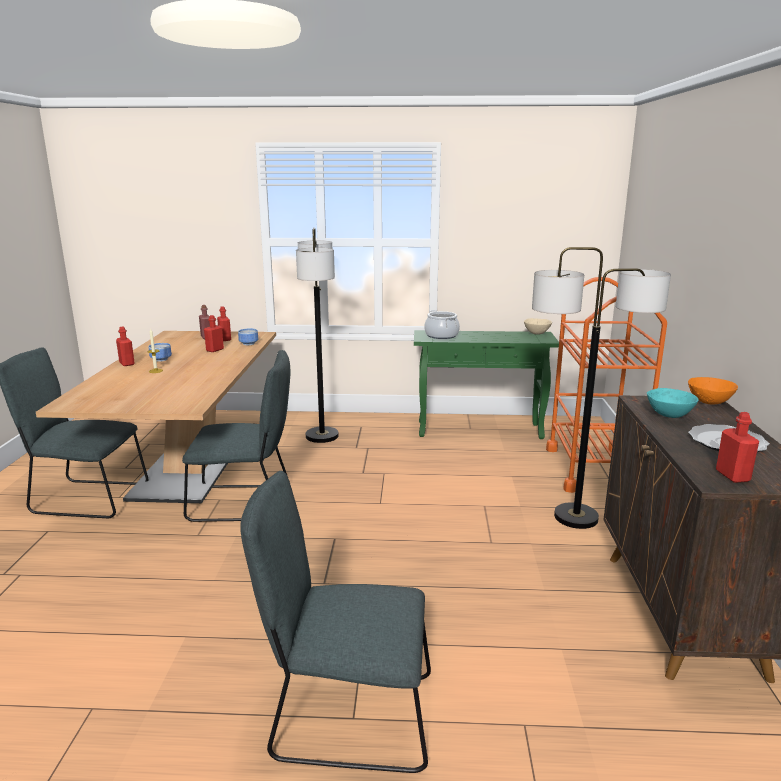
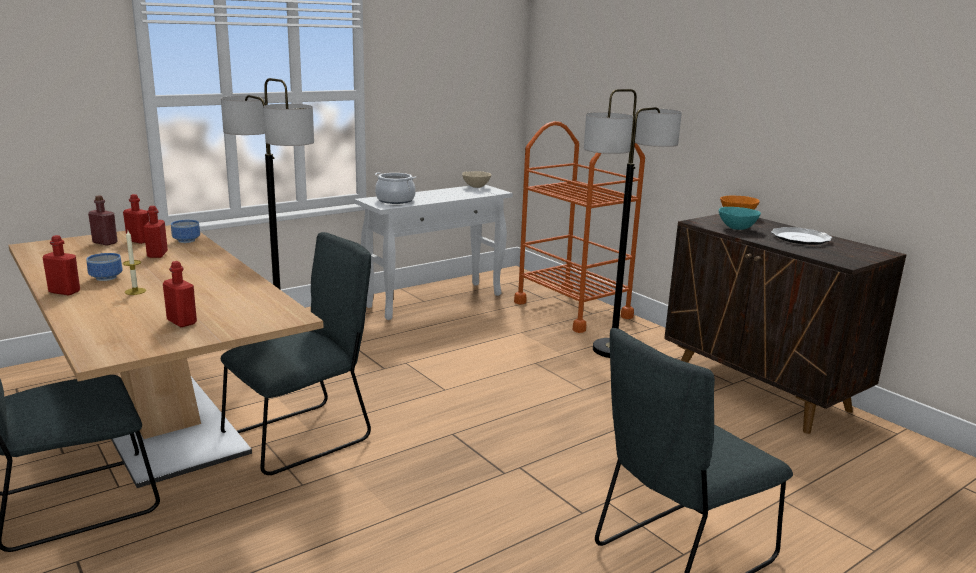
camera: 40 degrees left, 0 degrees up
(480, 430) = (435, 300): green console table -> white console table
(732, 476) = (845, 257): red bottle -> red bottle (182, 322)

